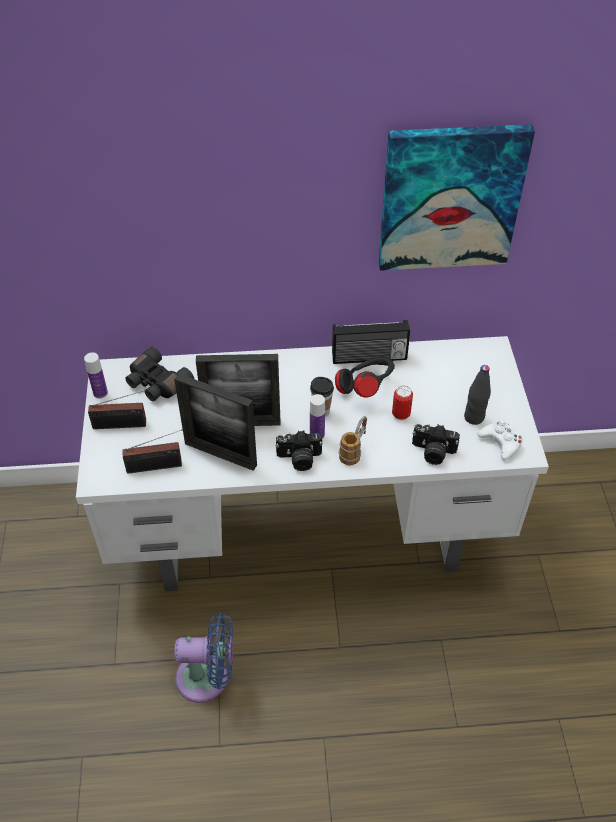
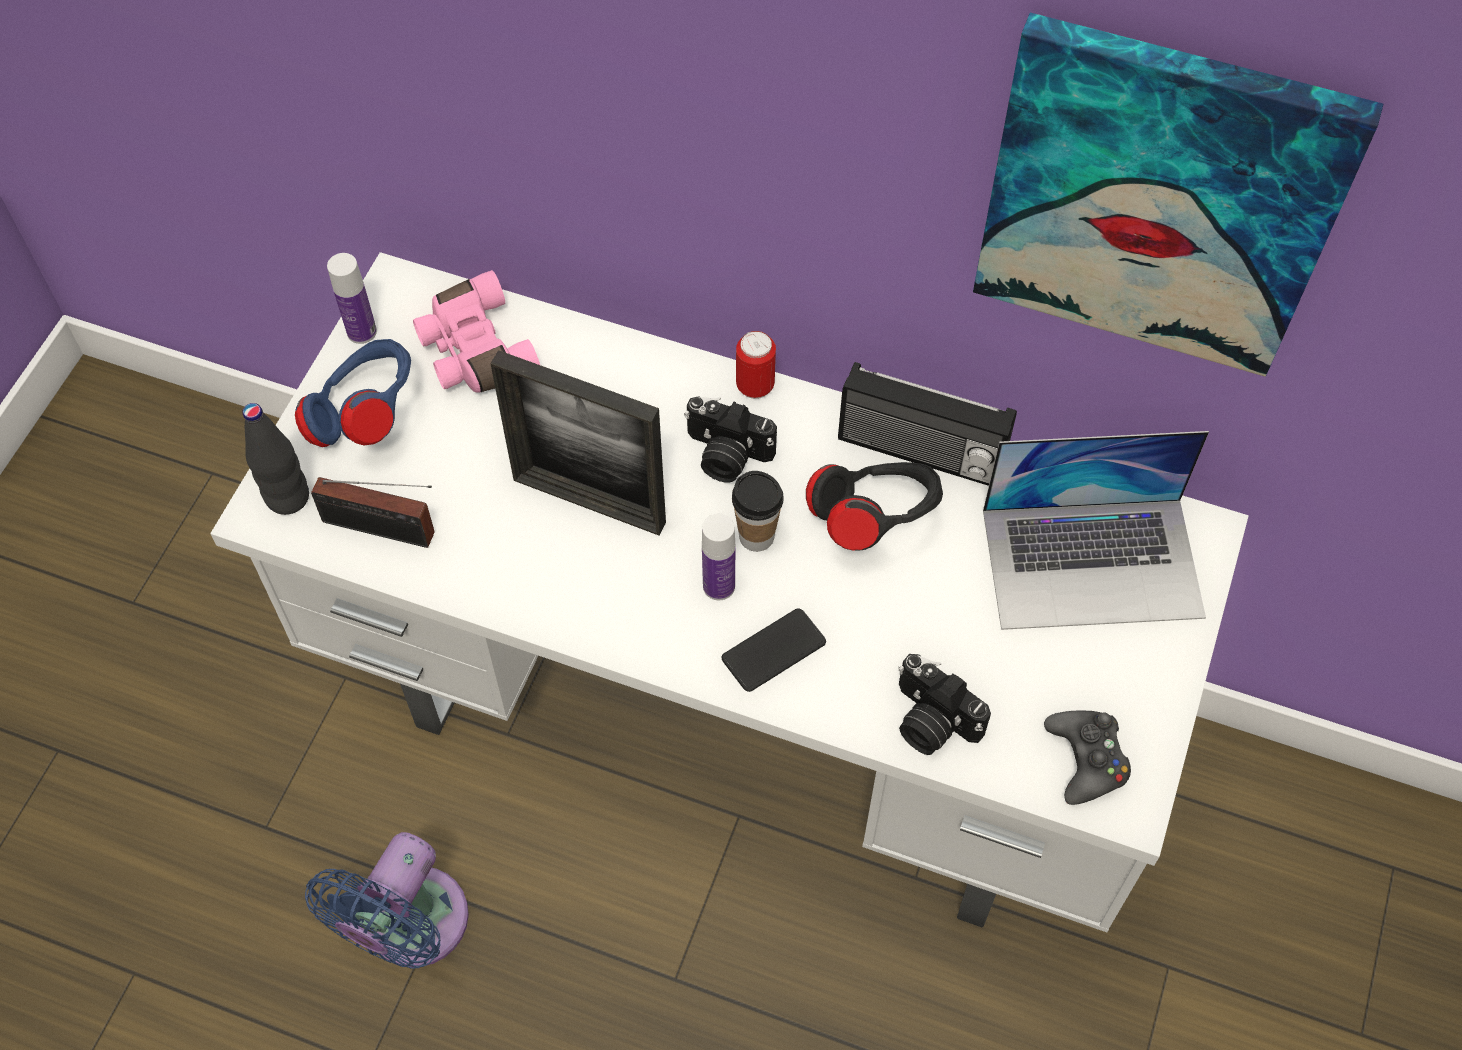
camera: 25 degrees right, 10 degrees up
(122, 425) = (367, 416): radio -> blue headphones
(156, 383) = (474, 351): black binoculars -> pink binoculars
(208, 678) = (410, 928): blue fan -> blue fan turned 90 degrees clockwise
(220, 454) = (512, 552): picture frame -> none
(299, 459) = (655, 625): camera -> camera (725, 455)
(354, 450) = (773, 650): mug -> phone
(401, 414) = (912, 609): can -> can (755, 386)
(460, 372) = (1093, 562): none -> laptop
(474, 417) = (1063, 678): black bottle -> black bottle (288, 498)
(501, 443) = (1086, 760): white game controller -> black game controller

